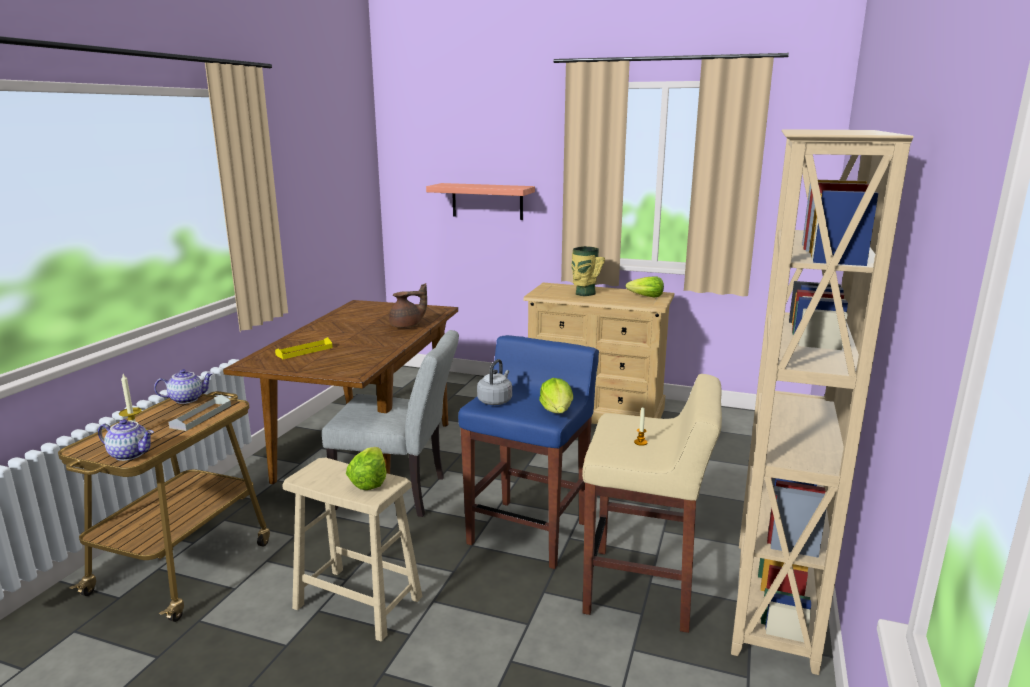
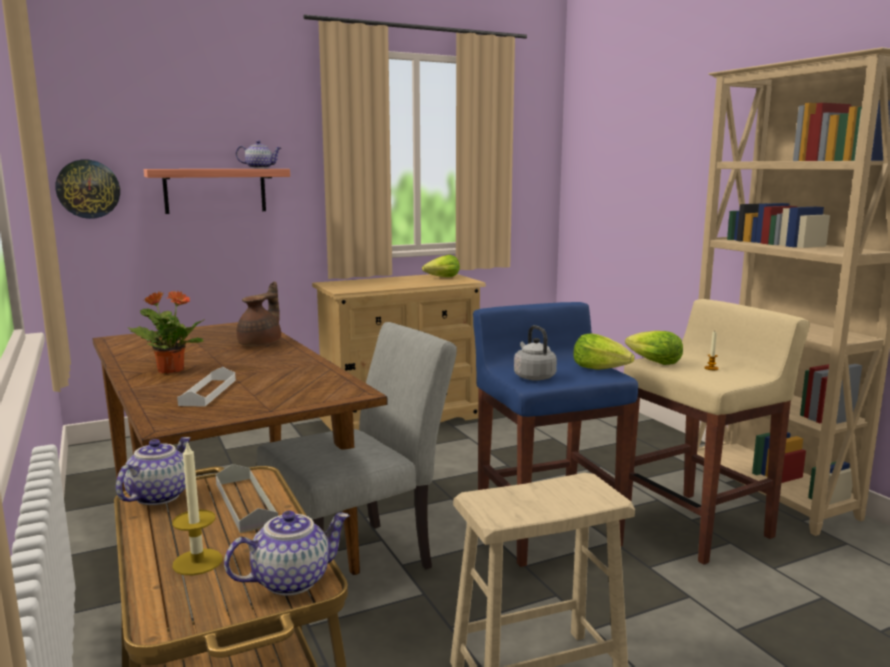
camera: 45 degrees left, 5 degrees down
(304, 351) = (208, 392): yellow tray -> white tray
(326, 332) = (170, 370): none -> potted plant
(369, 481) = (566, 489): lettuce -> lettuce (653, 362)
(408, 195) = (88, 189): none -> wall clock
(513, 186) = (260, 168): none -> teapot
(584, 293) = (384, 283): vase -> none

